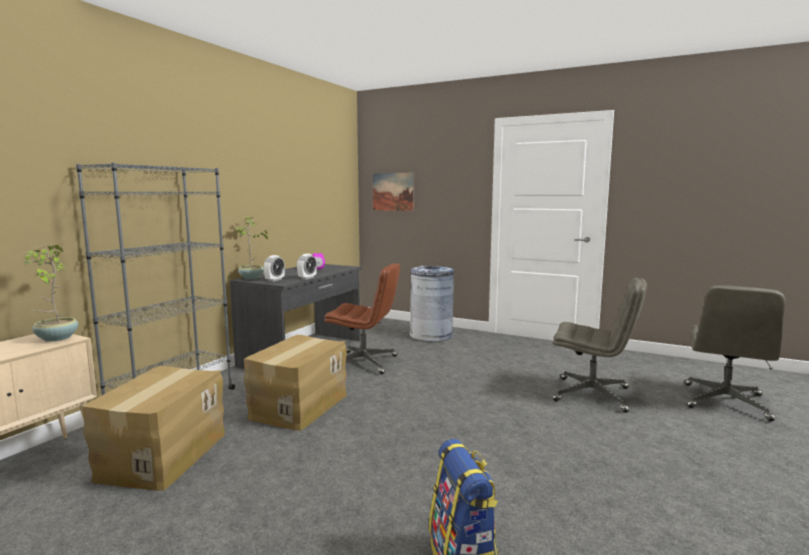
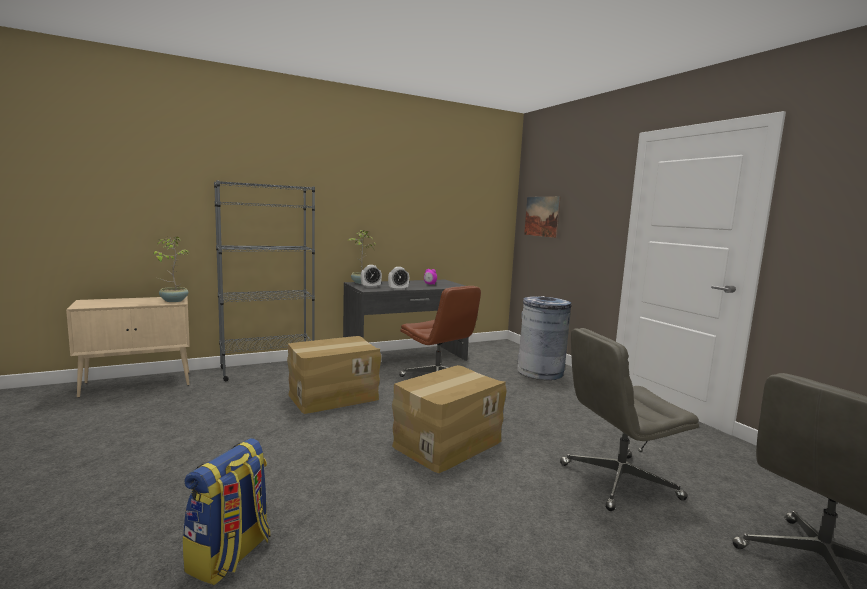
camera: 35 degrees right, 0 degrees up
(162, 455) = (209, 400): cardboard box -> cardboard box (446, 443)
(593, 395) = (618, 482): grey office chair -> grey office chair turned 105 degrees clockwise

